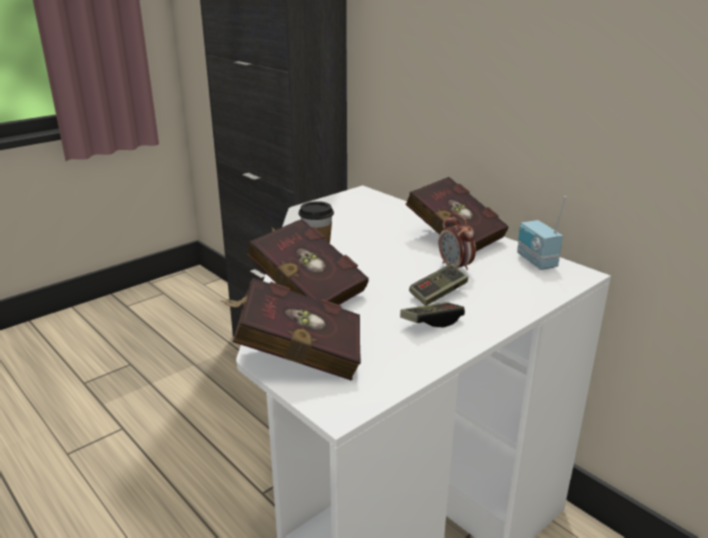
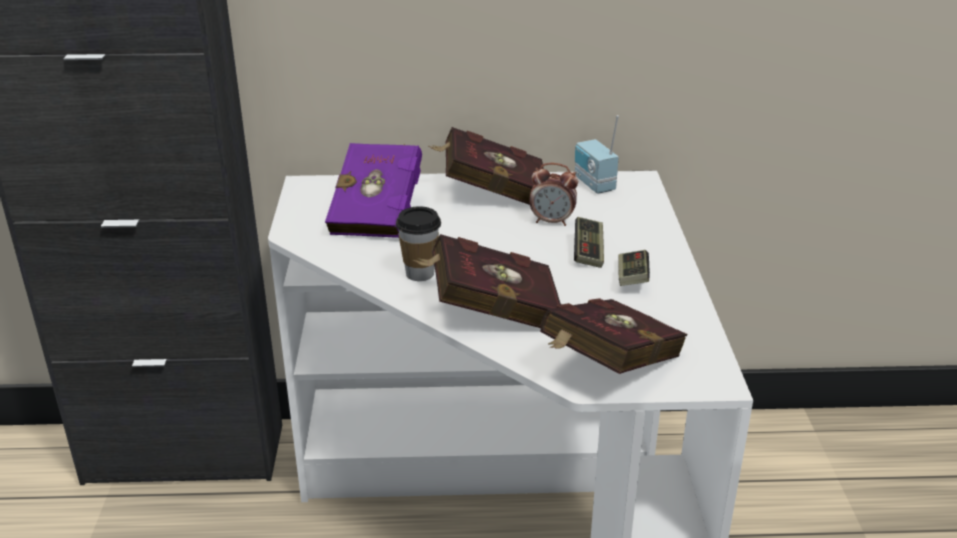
camera: 50 degrees left, 5 degrees up
(365, 219) = (380, 214): none -> purple book
(535, 261) = (593, 184): radio -> radio turned 45 degrees clockwise

